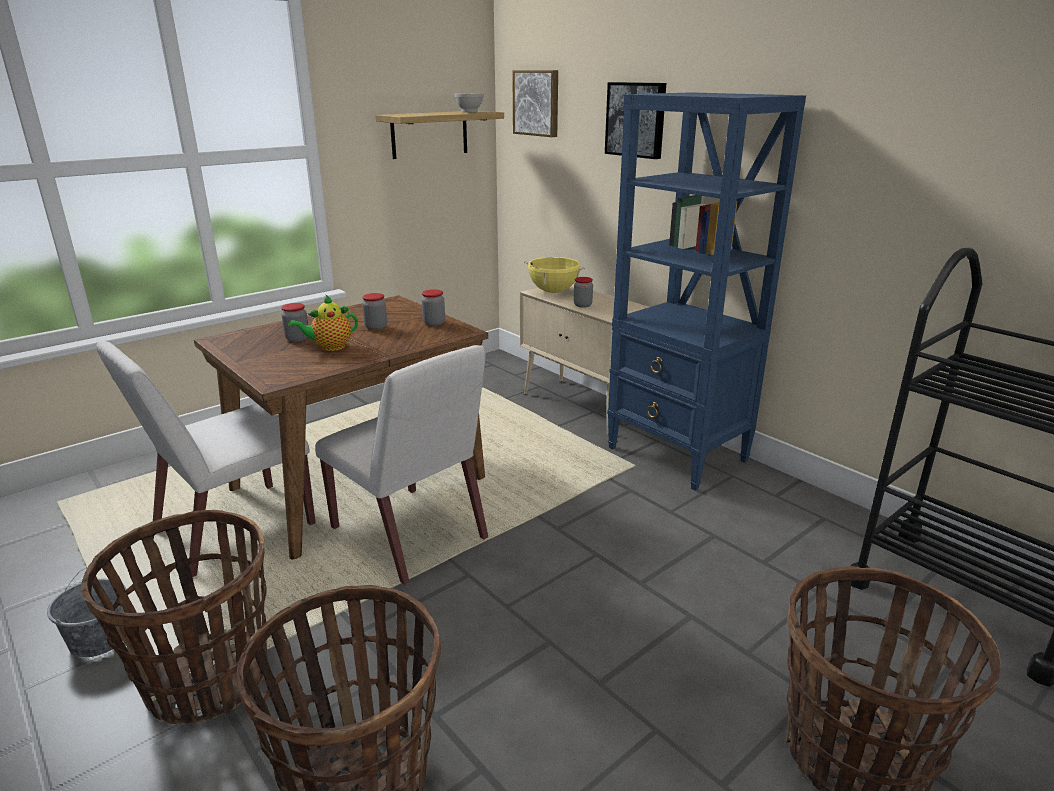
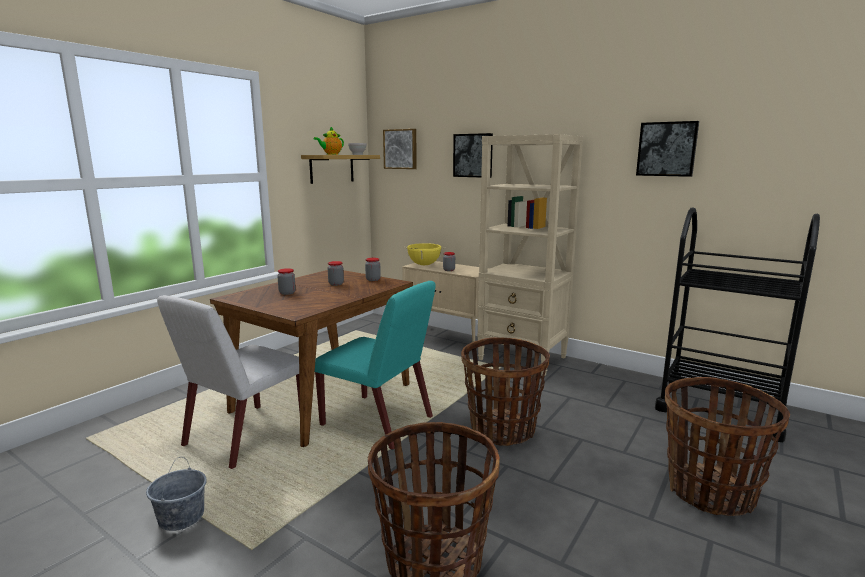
camera: 15 degrees left, 10 degrees down
(207, 680) = (284, 527): basket -> basket (502, 430)
(330, 347) = (315, 295): teapot -> teapot (331, 154)
(410, 534) = (378, 421): white chair -> turquoise chair
(678, 455) = (523, 358): blue bookcase -> beige bookcase
(951, 127) = (667, 149): none -> picture

